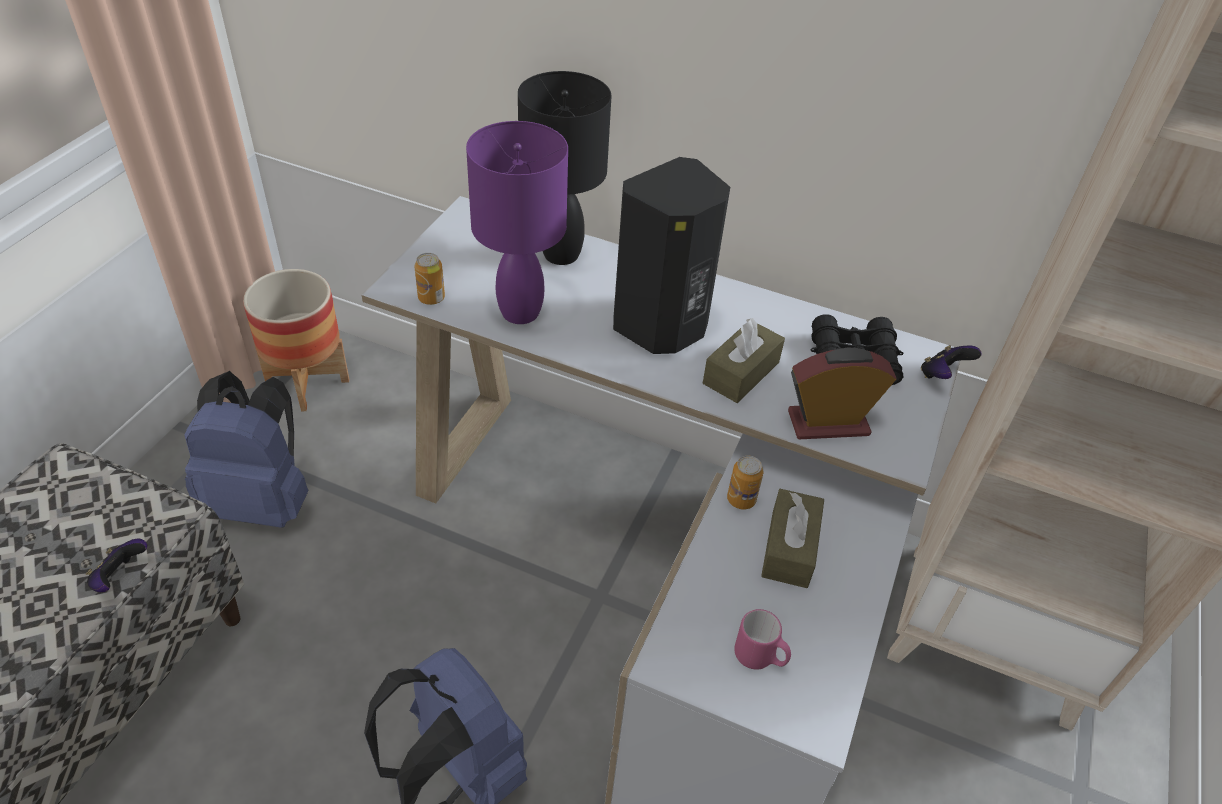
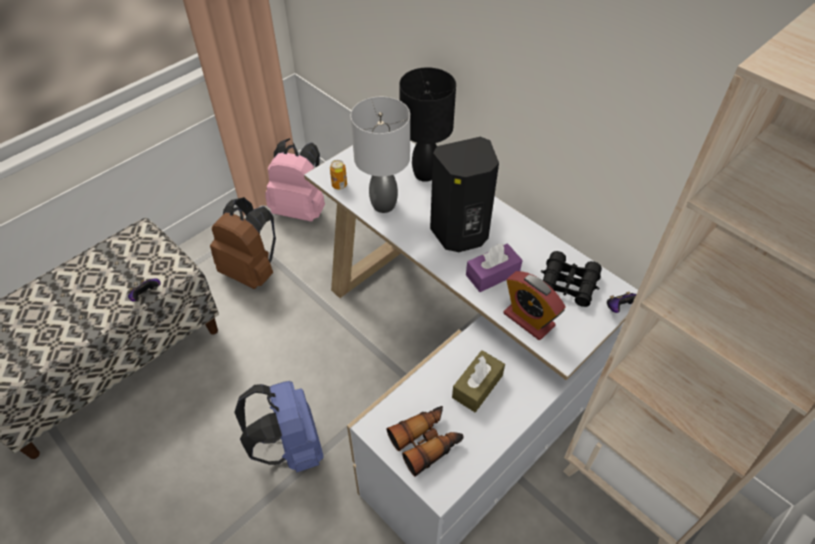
camera: 25 degrees right, 5 degrees up
(262, 500) = (252, 271): blue backpack -> brown backpack
(308, 382) = (301, 209): planter -> pink backpack
(519, 311) = (383, 204): purple table lamp -> grey table lamp
(741, 373) = (492, 274): brown tissue box -> purple tissue box
(741, 499) = (464, 349): can -> none
(760, 658) = (426, 442): pink mug -> binoculars
(828, 423) = (528, 319): alarm clock -> alarm clock turned 150 degrees counterclockwise

